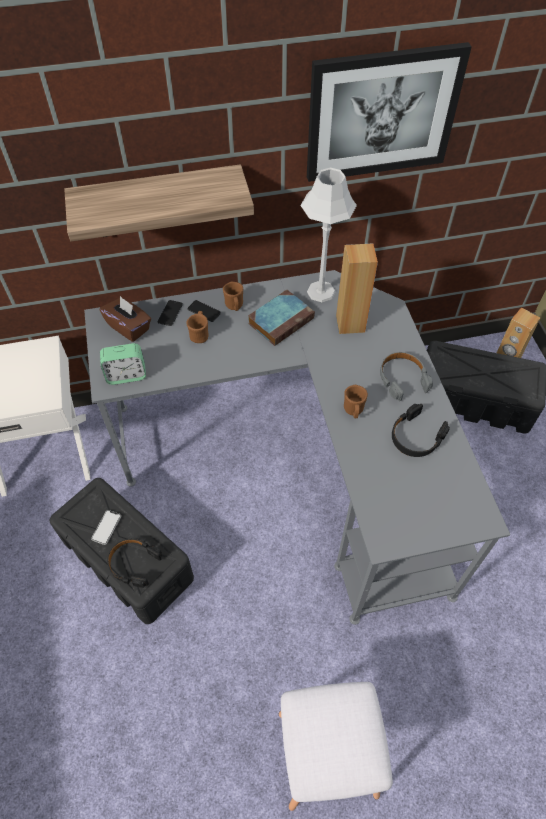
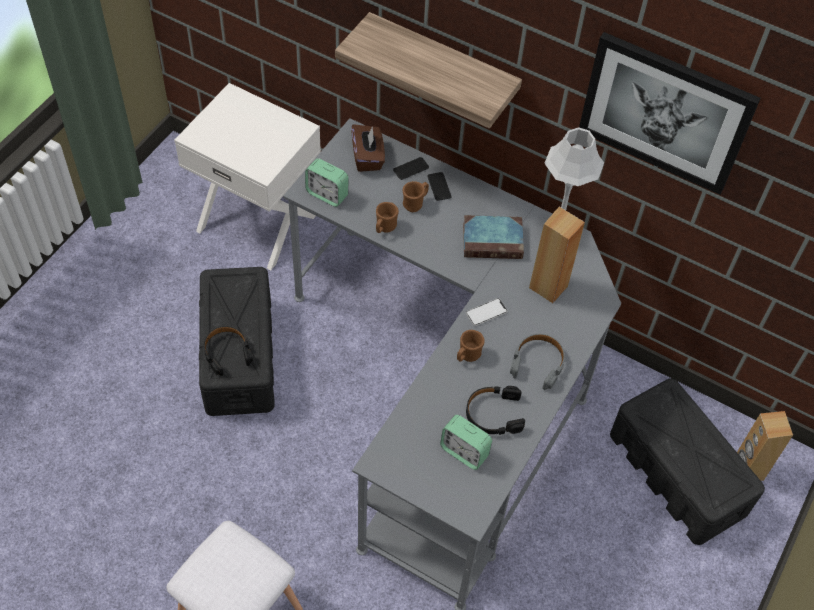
camera: 40 degrees right, 0 degrees up
(106, 527) = (234, 310): phone -> phone (486, 312)
(234, 306) = (468, 201): brown mug -> brown mug (384, 228)
(428, 479) = (464, 452): none -> alarm clock

